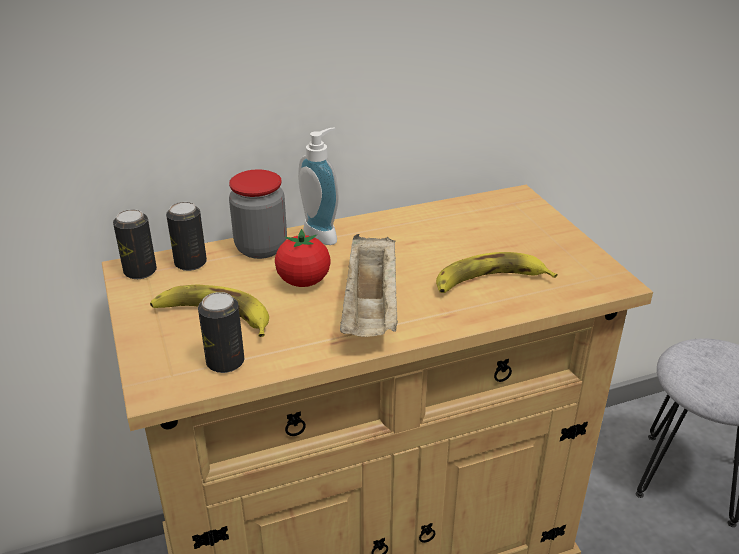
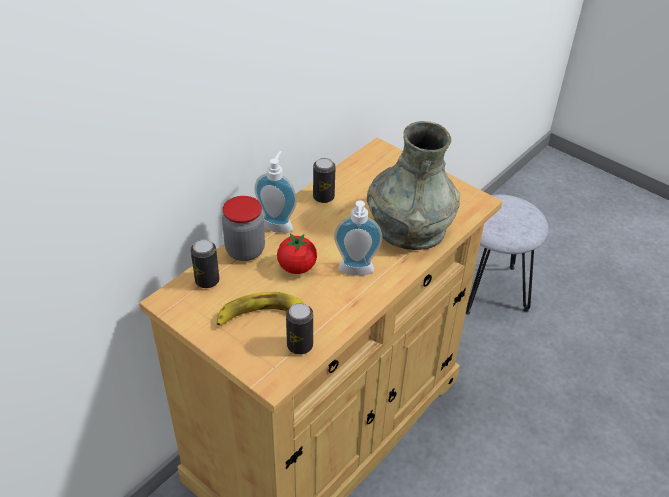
camera: 30 degrees left, 10 degrees up
(140, 272) = (177, 300): can -> can (323, 197)
(371, 309) = (356, 272): beige tray -> soap dispenser
(489, 281) = (409, 226): banana -> grey vase

